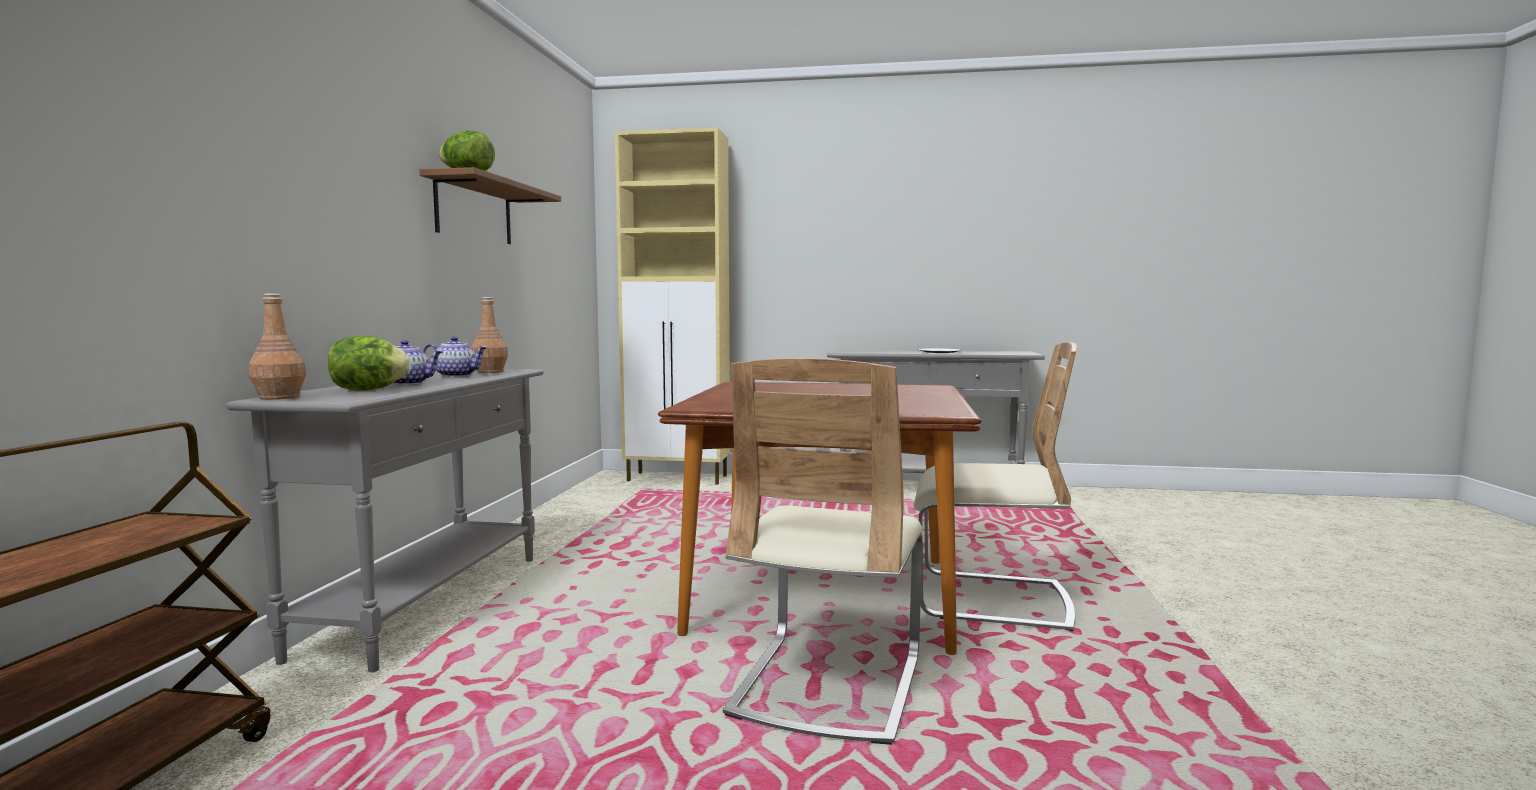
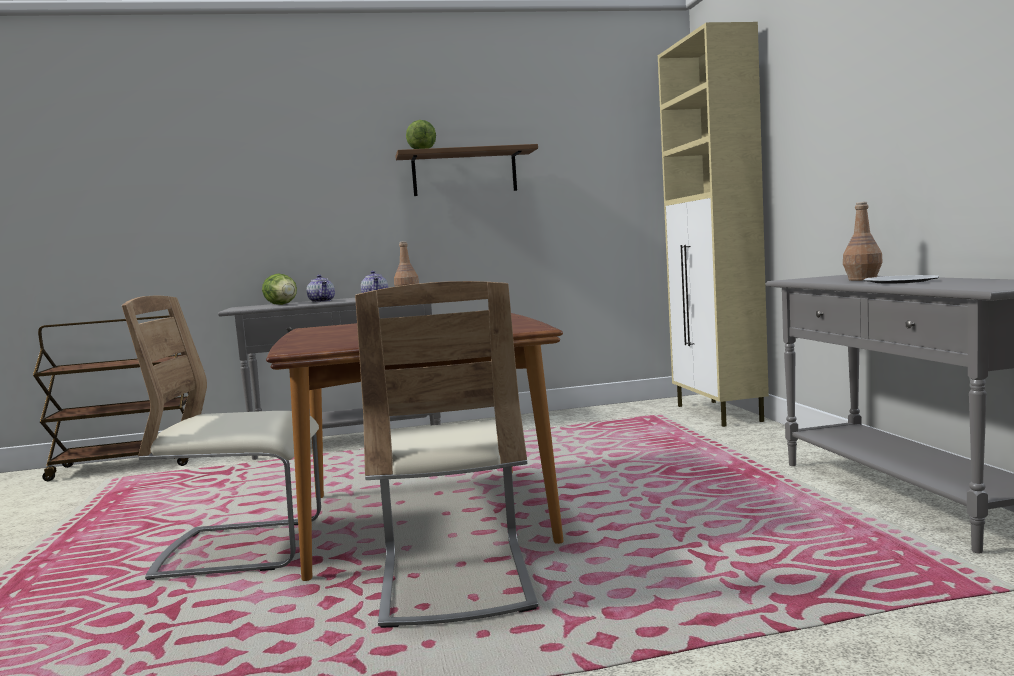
camera: 70 degrees right, 0 degrees up
(280, 397) = (244, 306): brown bottle -> brown bottle (862, 279)

